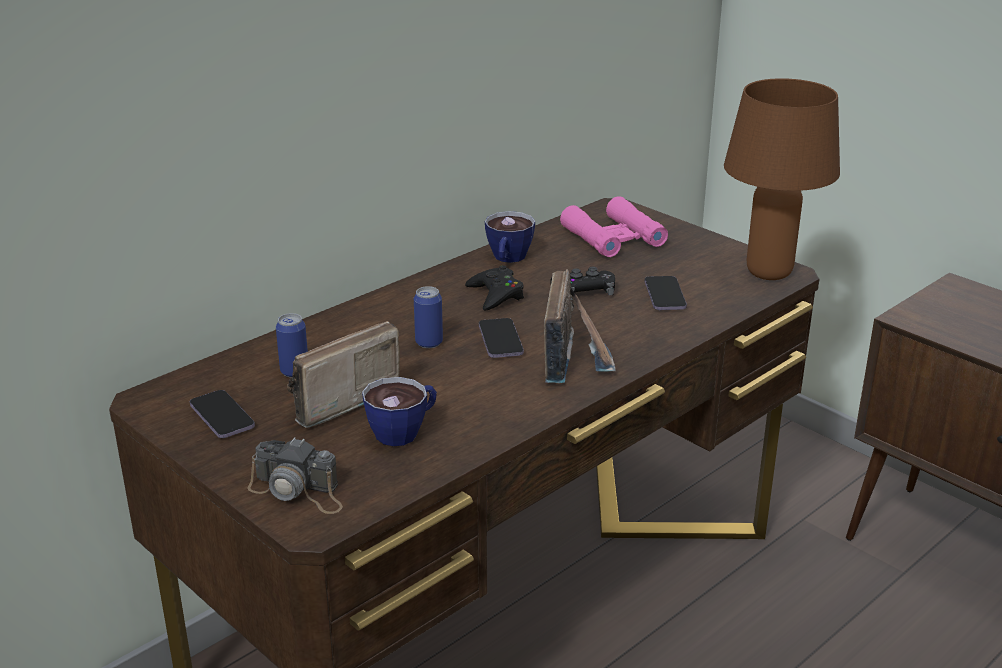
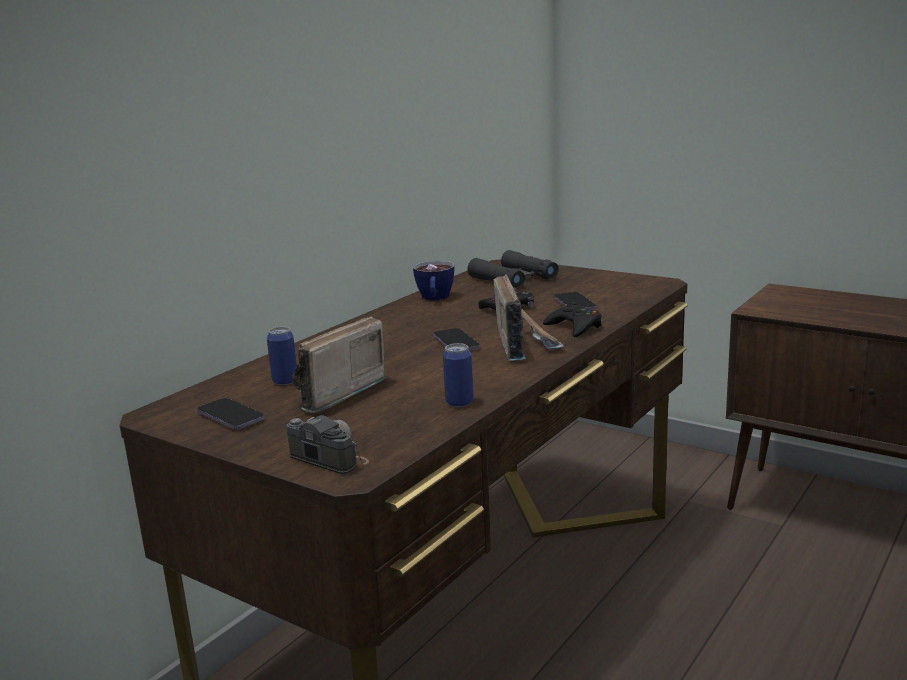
camera: 10 degrees left, 10 degrees down
(298, 491) = (325, 455): camera -> camera turned 150 degrees counterclockwise
(404, 431) = (403, 405): cup -> none
(429, 343) = (395, 351): can -> can (459, 402)
(496, 295) = (436, 318): black game controller -> black game controller (574, 327)
(613, 237) = (513, 278): pink binoculars -> black binoculars
(767, 272) = (645, 284): brown table lamp -> none

